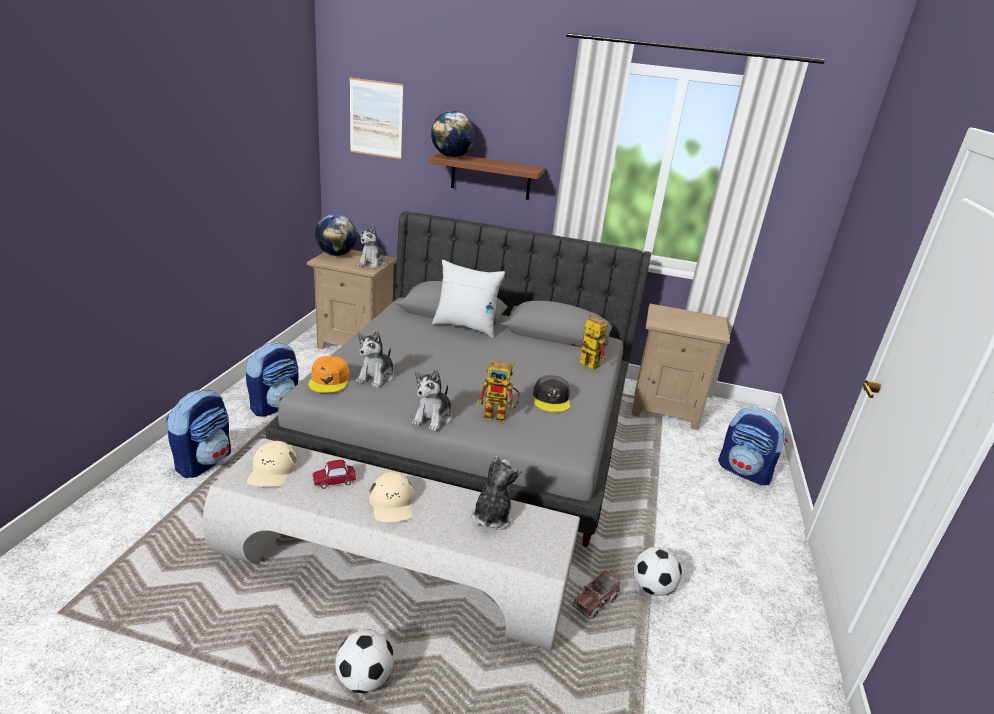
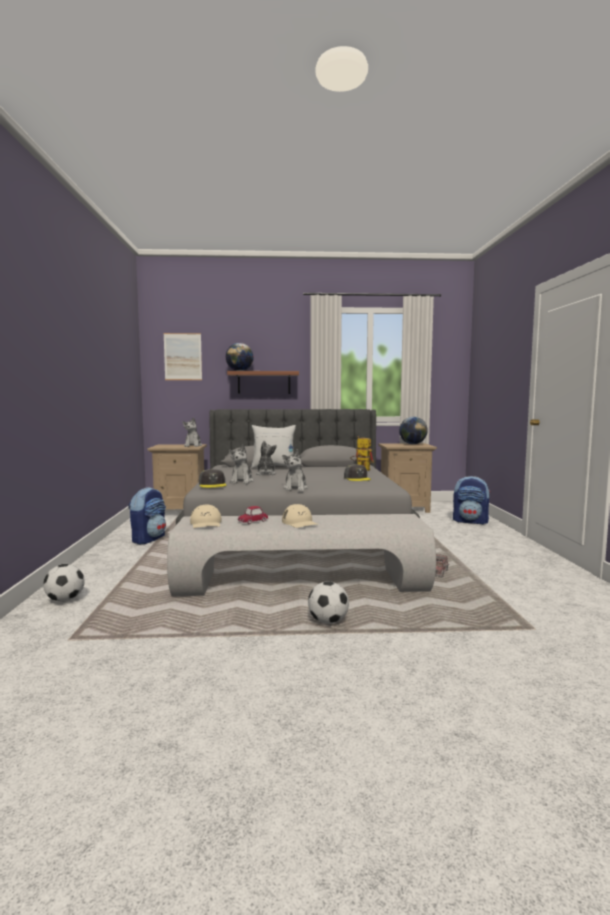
camera: 15 degrees left, 20 degrees down
(204, 461) = (118, 566): backpack -> none
(329, 380) = (212, 484): orange cap -> grey cap
(336, 254) = (164, 445): globe -> globe (412, 444)
(492, 516) = (365, 519): plush toy -> plush toy (266, 474)
(500, 415) = (334, 484): toy robot -> none
(652, 588) = (463, 563): football -> football (65, 600)

